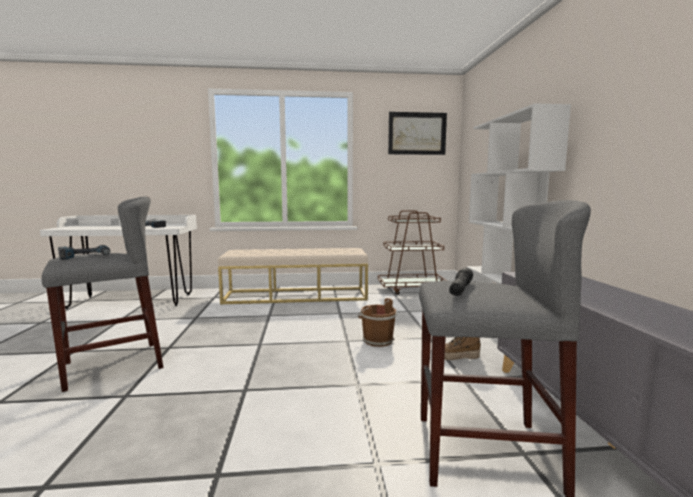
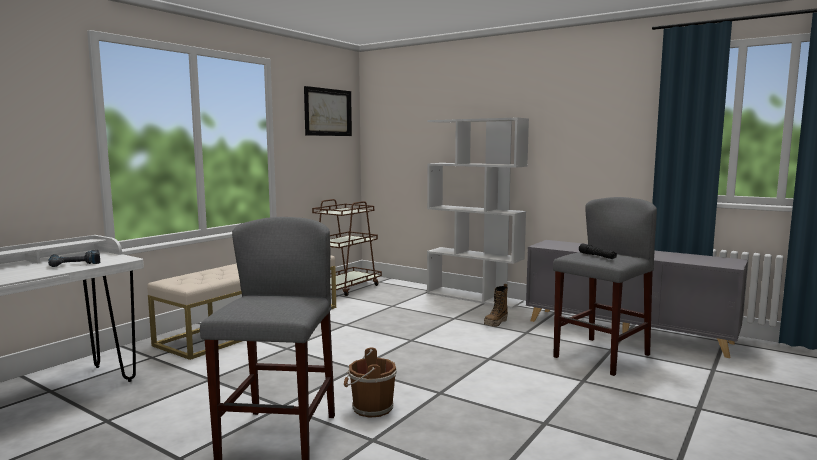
camera: 50 degrees left, 0 degrees up
(86, 257) = (267, 303): power drill -> none
(376, 340) = (429, 332): brown bucket -> brown bucket (370, 408)

